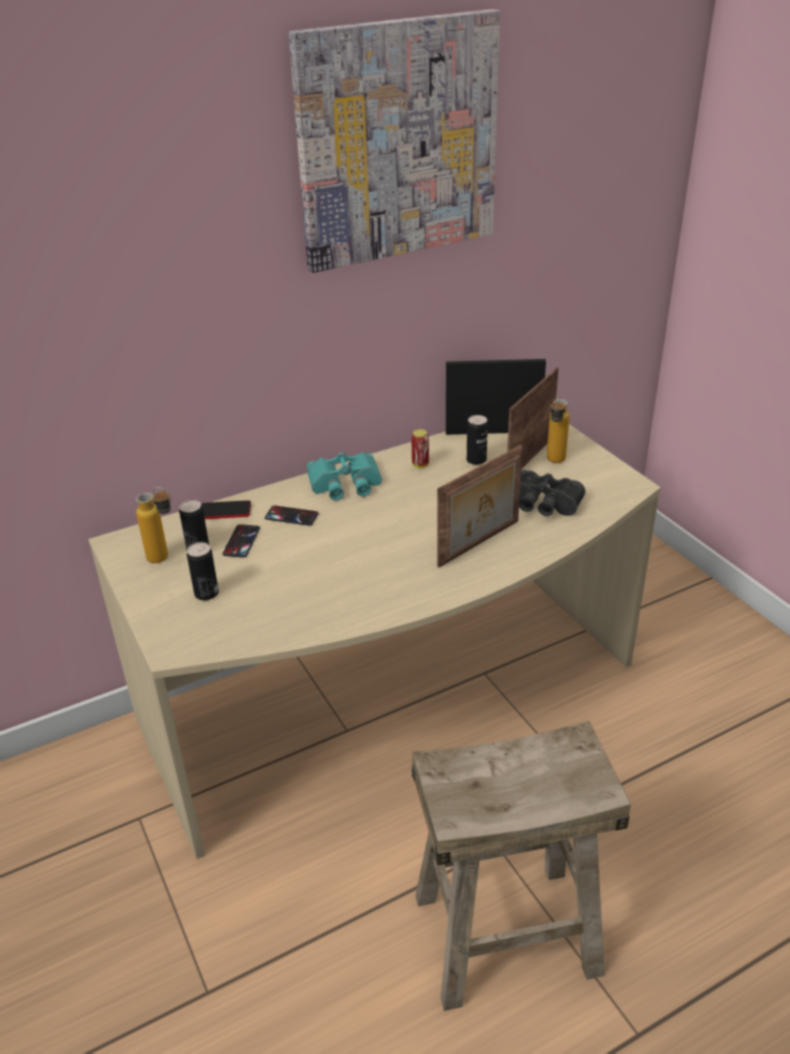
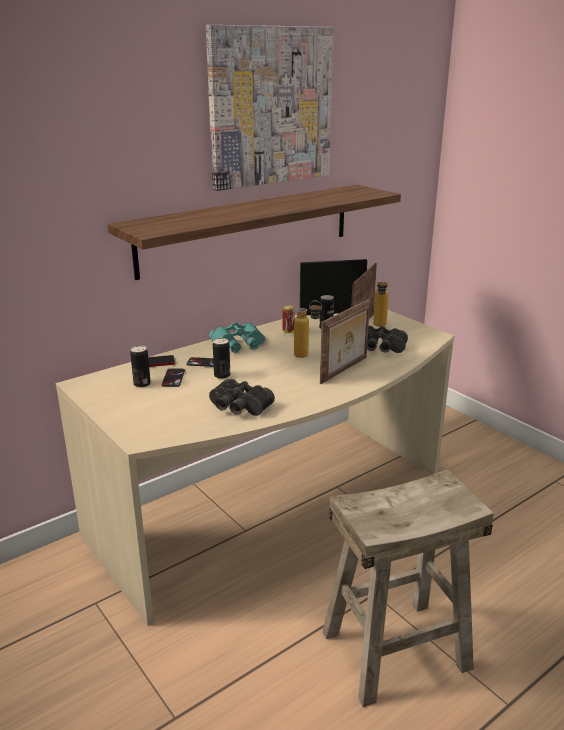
camera: 10 degrees left, 10 degrees down
(165, 559) = (119, 391): bottle -> bottle (307, 356)
(206, 593) = (156, 408): can -> can (222, 375)
(314, 602) = (238, 407): none -> black binoculars
(365, 319) = (248, 229): none -> shelf

